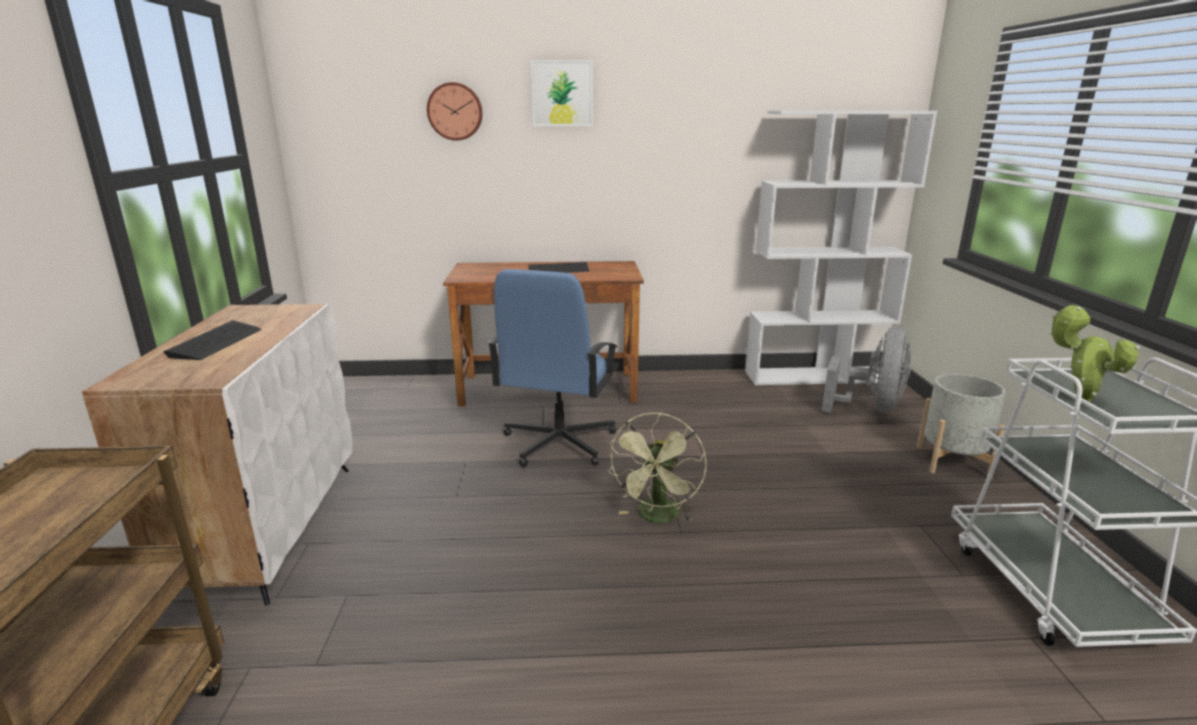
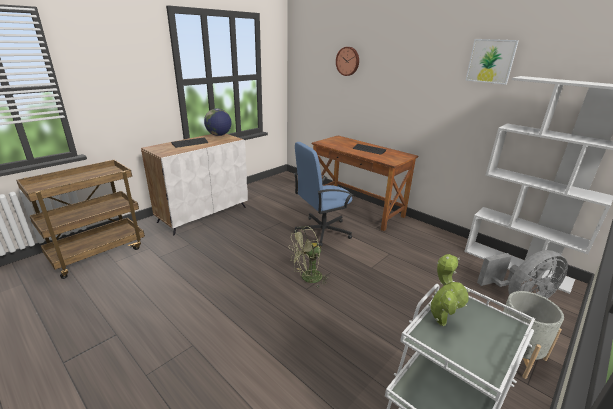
camera: 45 degrees right, 5 degrees up
(244, 311) = (219, 135): none -> globe
(562, 93) = (396, 55): picture -> picture (491, 61)

